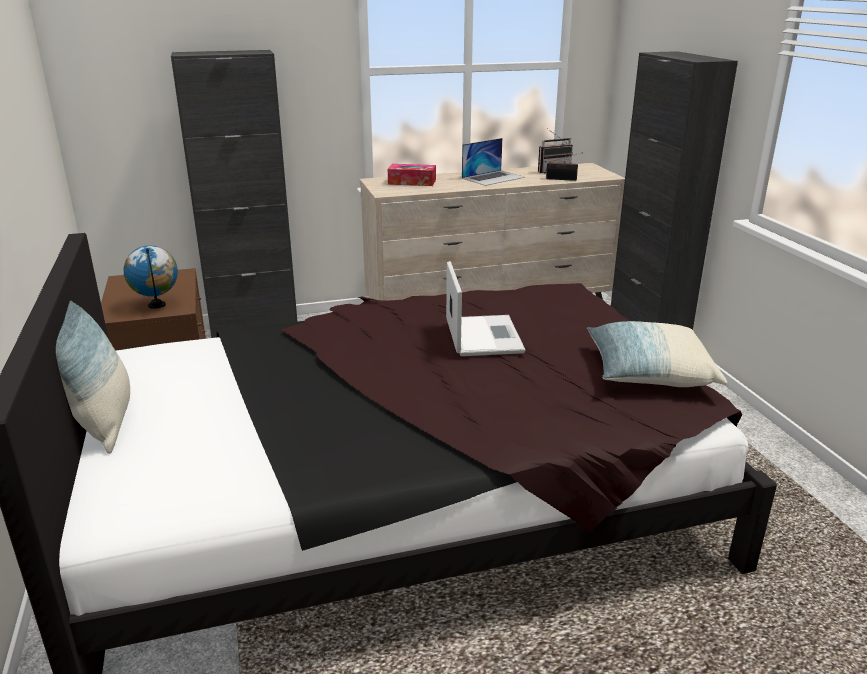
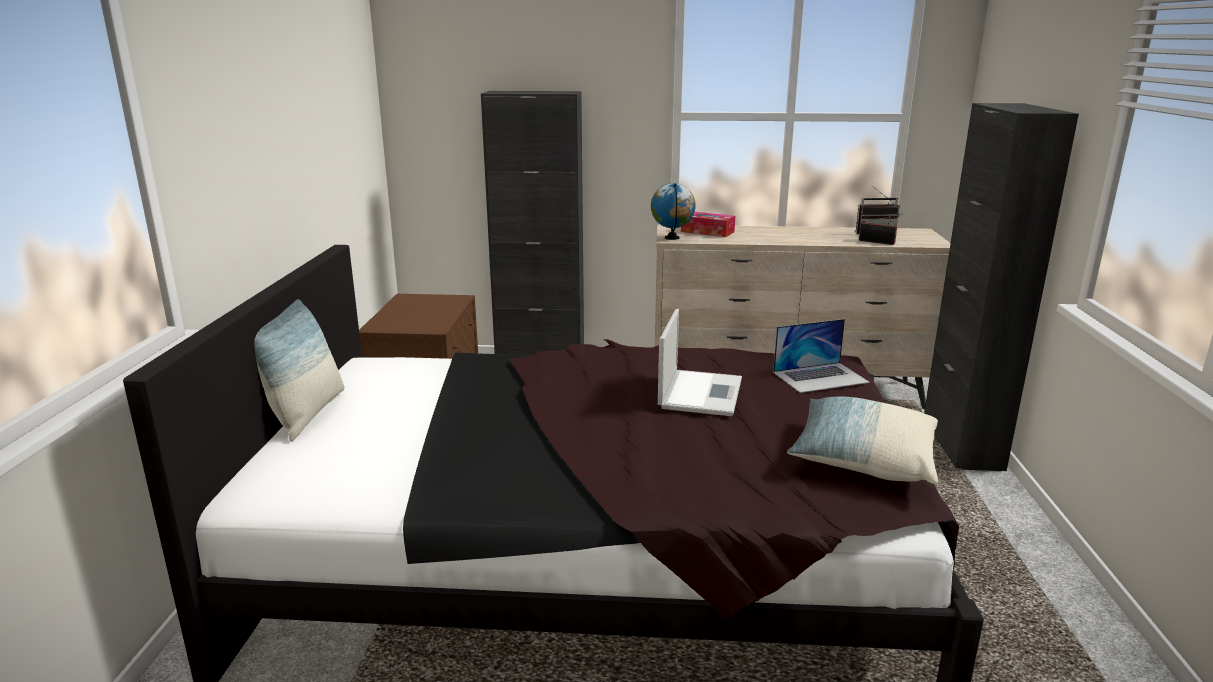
camera: 20 degrees right, 5 degrees down
(157, 305) = (418, 323): globe -> globe (672, 238)
(493, 178) = (799, 234): laptop -> laptop (820, 377)

